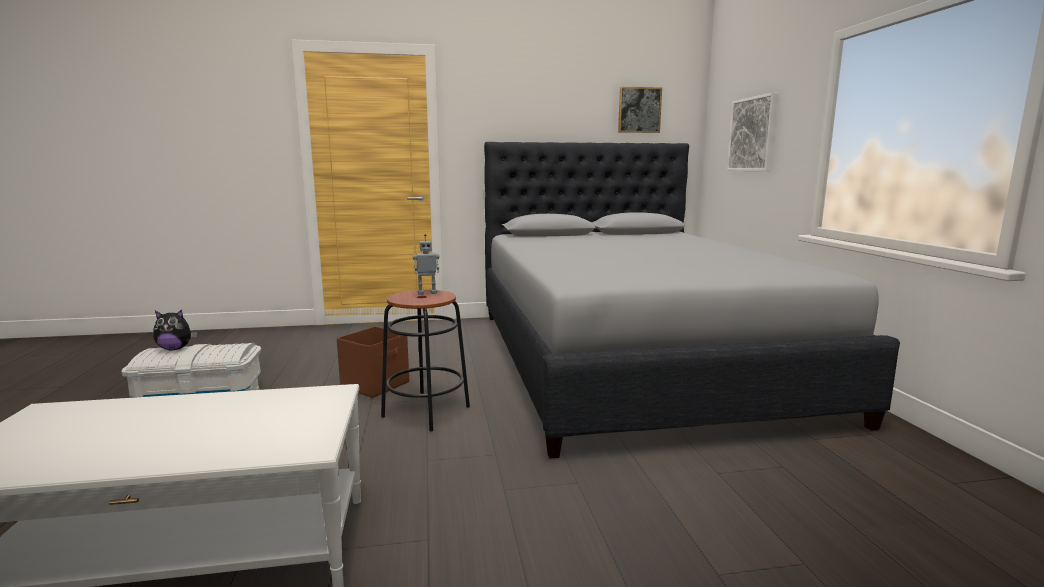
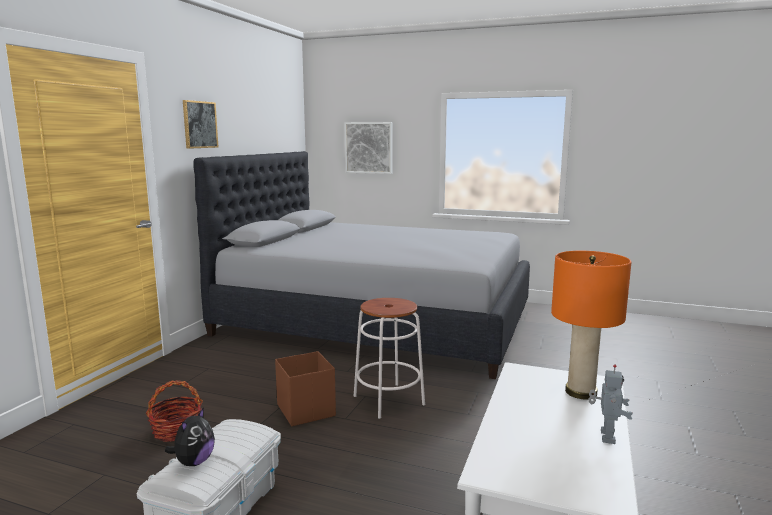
camera: 60 degrees left, 0 degrees up
(263, 434) = (580, 392): none -> orange table lamp
(313, 357) = (176, 430): none -> basket
(426, 411) = (388, 400): black stool -> white stool
(427, 293) = (378, 302): toy robot -> toy robot (606, 436)
(639, 110) = (276, 124): picture -> picture (199, 124)

